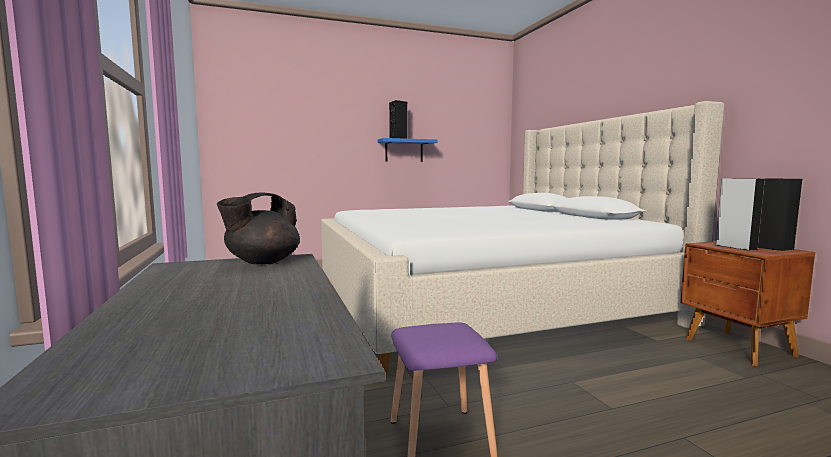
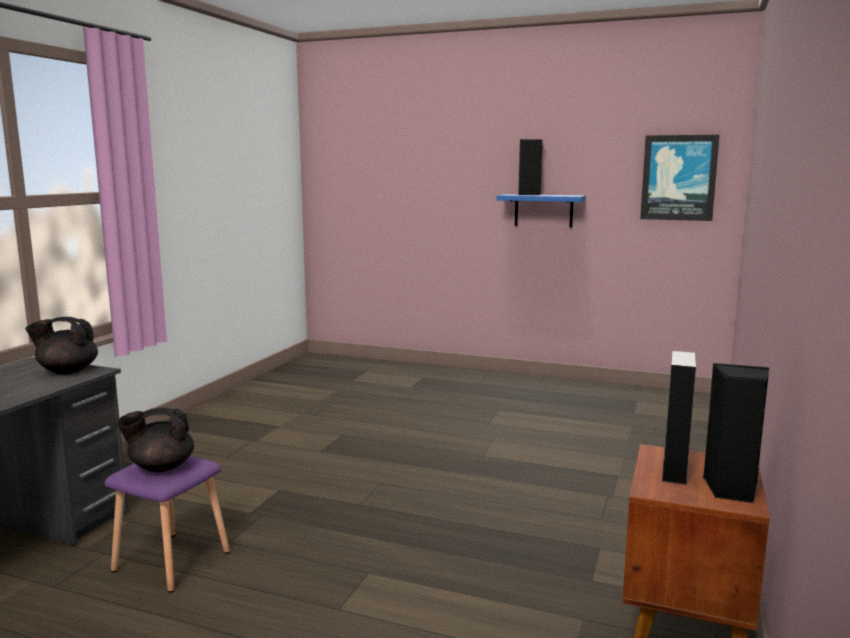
camera: 40 degrees right, 5 degrees up
(447, 335) = (160, 467): none -> black teapot
(479, 131) = (678, 178): none -> picture
(485, 302) = (506, 457): beige bed -> none

